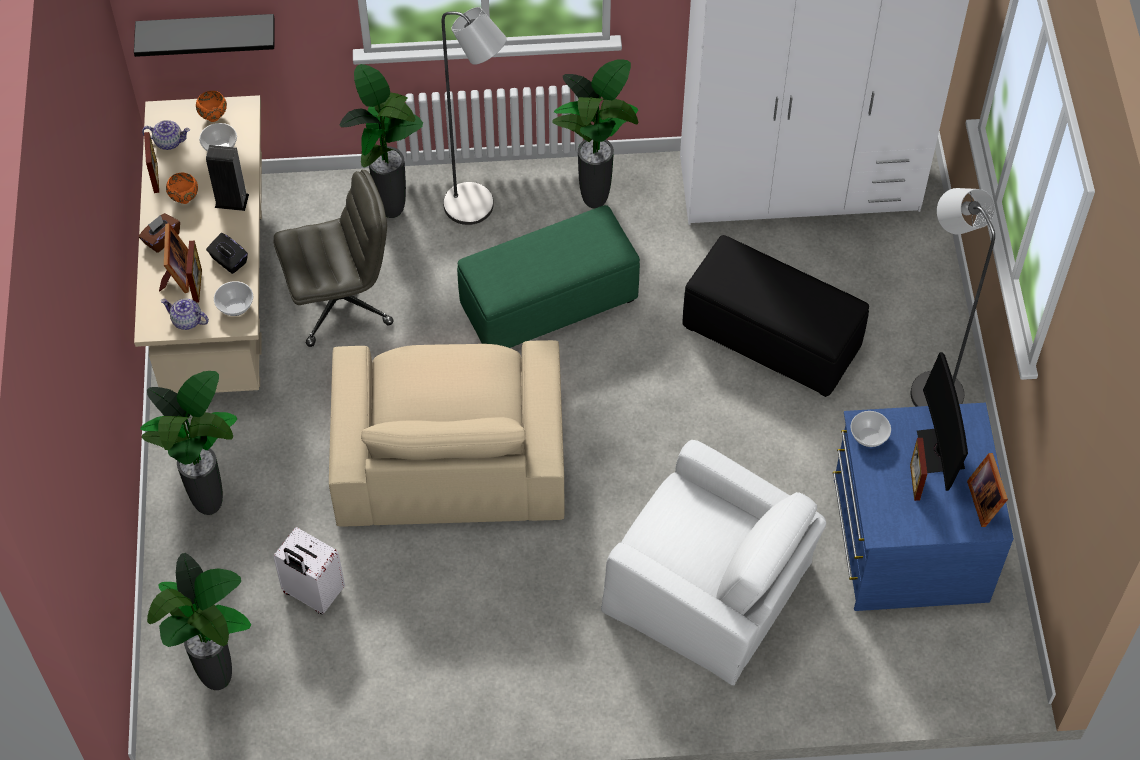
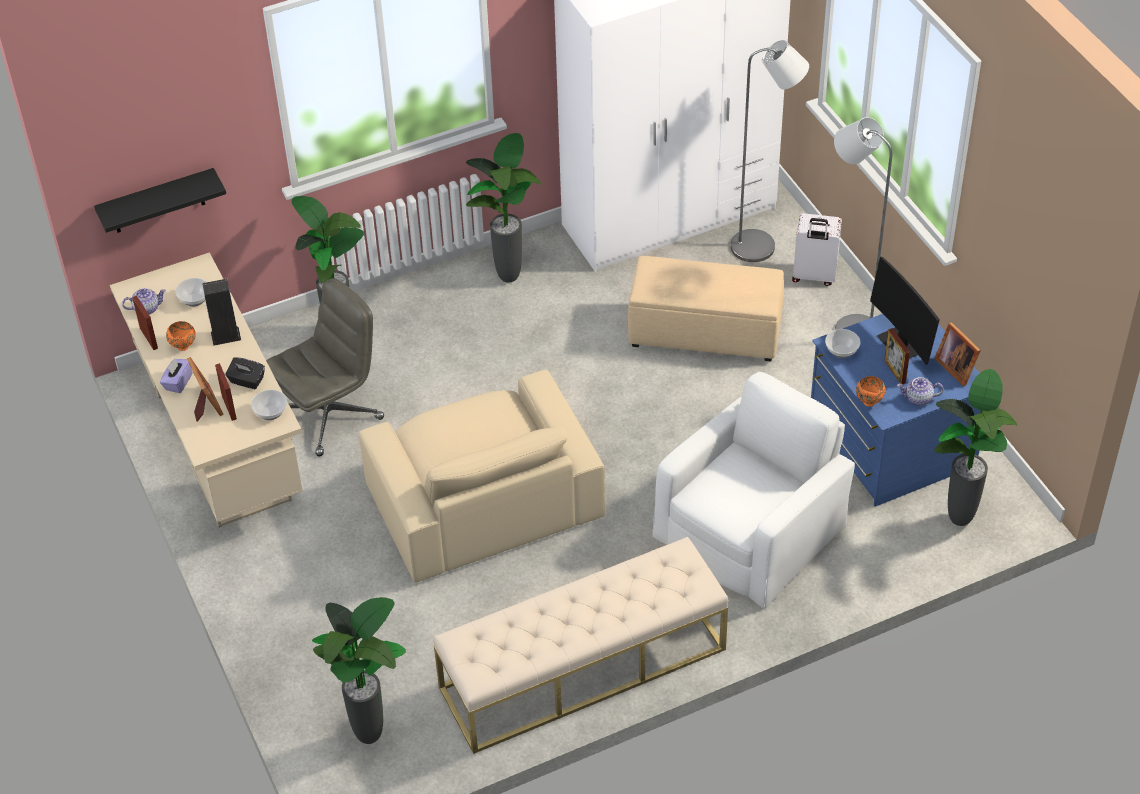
camera: 20 degrees left, 10 degrees down
(161, 239) = (178, 382): brown tissue box -> purple tissue box
(186, 321) = (233, 436): teapot -> teapot (918, 399)
(212, 506) = (295, 604): potted plant -> potted plant (961, 518)
(214, 117) = (177, 279): orange bowl -> orange bowl (869, 402)
(312, 593) = (418, 642): white suitcase -> white suitcase (813, 276)
(461, 685) = (582, 669): none -> beige bench
(477, 208) = (412, 311): grey floor lamp -> grey floor lamp (761, 247)
(550, 303) = (510, 362): green ottoman -> none
(710, 589) = (751, 529): white armchair -> white armchair turned 60 degrees counterclockwise
(772, 339) = (706, 333): black ottoman -> beige ottoman

